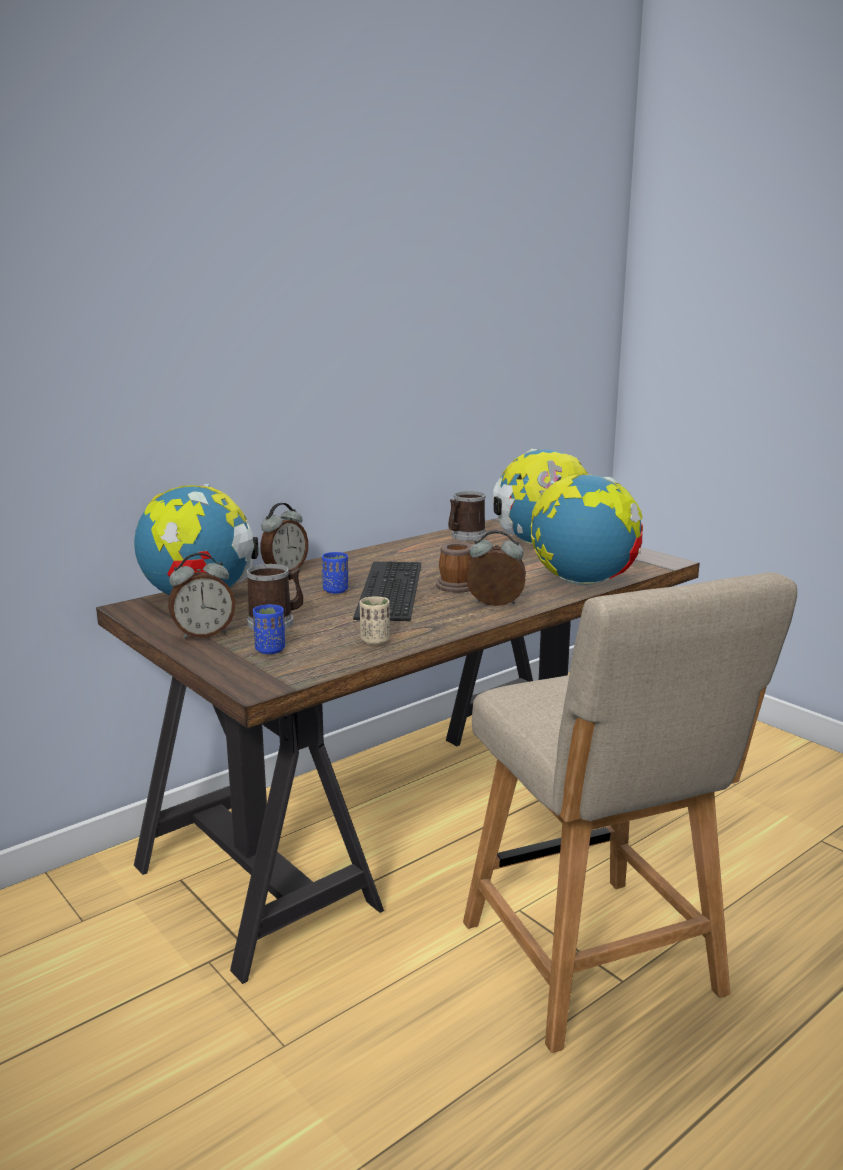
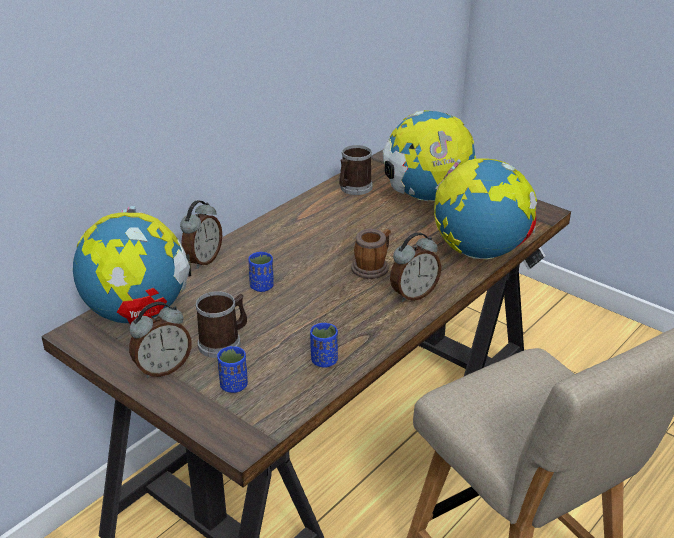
camera: 10 degrees left, 15 degrees up
(375, 641) = (324, 361): beige cup -> blue cup
(386, 589) = (308, 280): keyboard -> none
(495, 605) = (413, 294): alarm clock -> alarm clock turned 150 degrees clockwise

